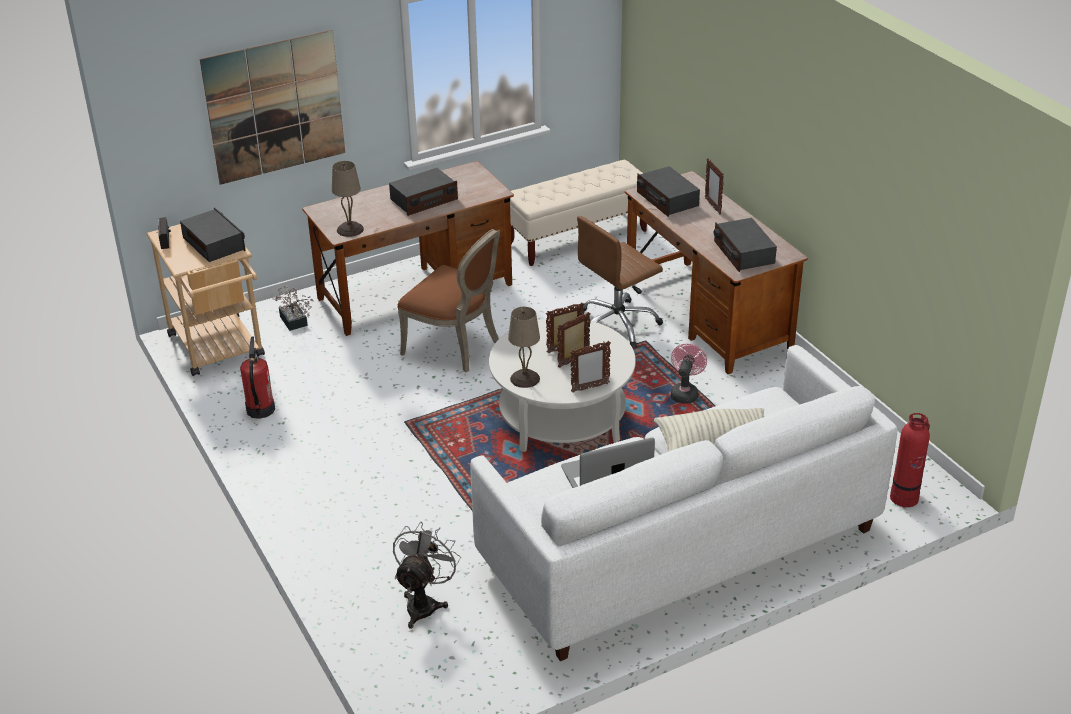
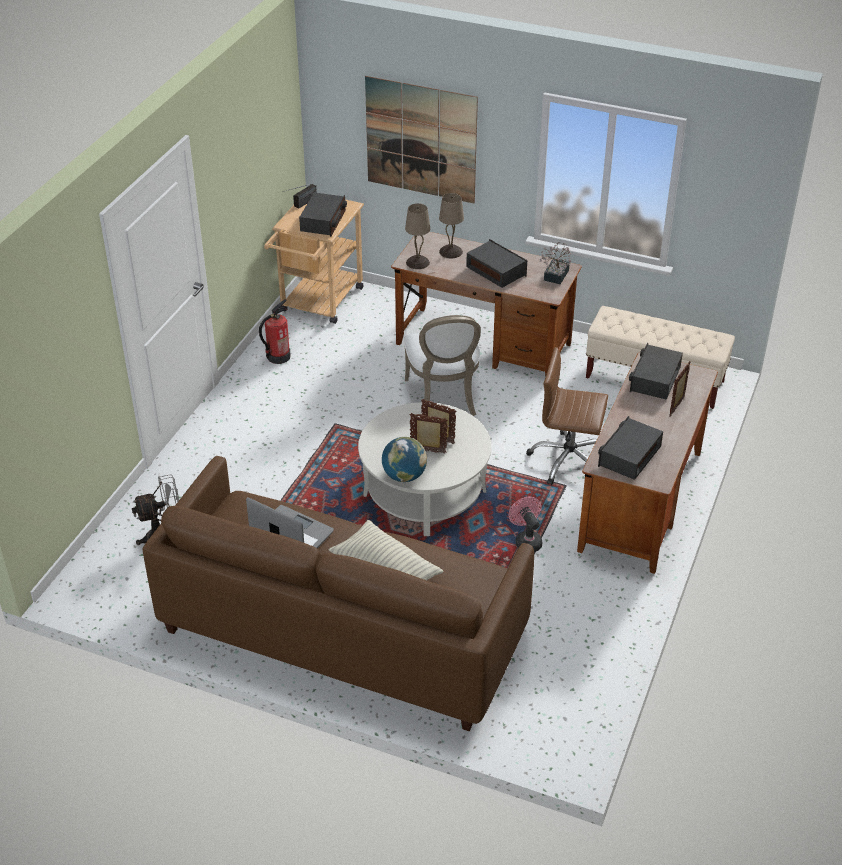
camera: 50 degrees right, 5 degrees up
(294, 323) = (383, 315): potted plant -> potted plant (554, 277)
(424, 200) = (496, 271): radio -> radio turned 150 degrees counterclockwise
(456, 347) = (444, 399): brown chair -> white chair
(524, 378) = (380, 439): beige table lamp -> beige table lamp (451, 251)
(590, 388) = (404, 476): picture frame -> globe
(679, 546) = (342, 630): white sofa -> brown sofa
(685, 393) = (526, 540): pink fan -> pink fan turned 90 degrees counterclockwise
(905, 497) = (535, 734): fire extinguisher -> none

